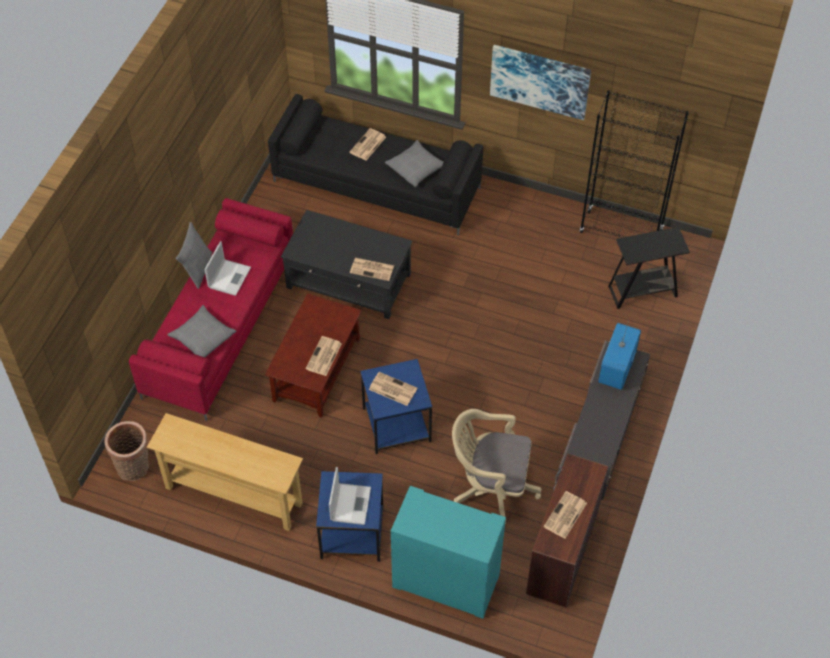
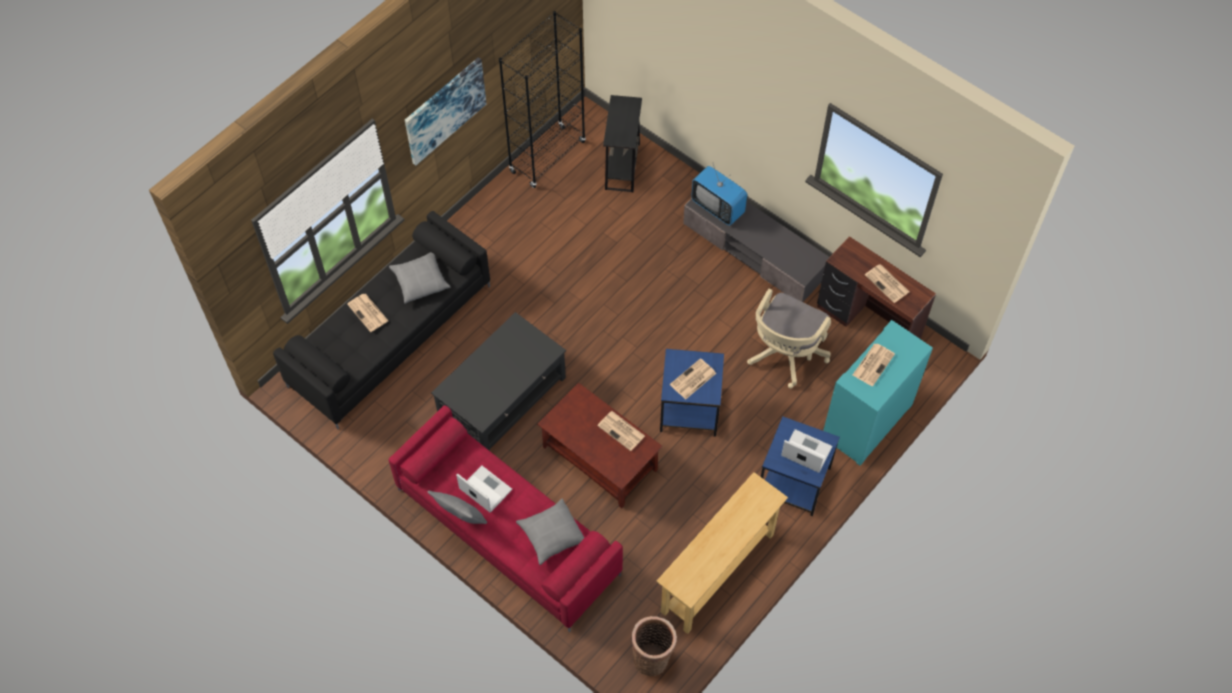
camera: 70 degrees left, 5 degrees up
(372, 269) = (536, 356): newspaper -> newspaper (873, 364)

